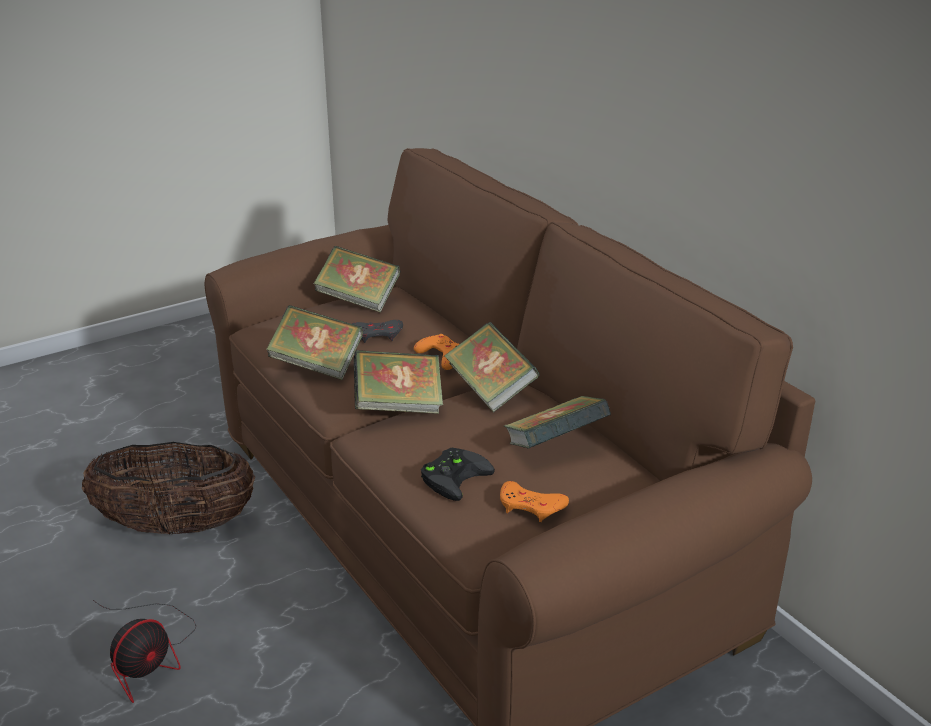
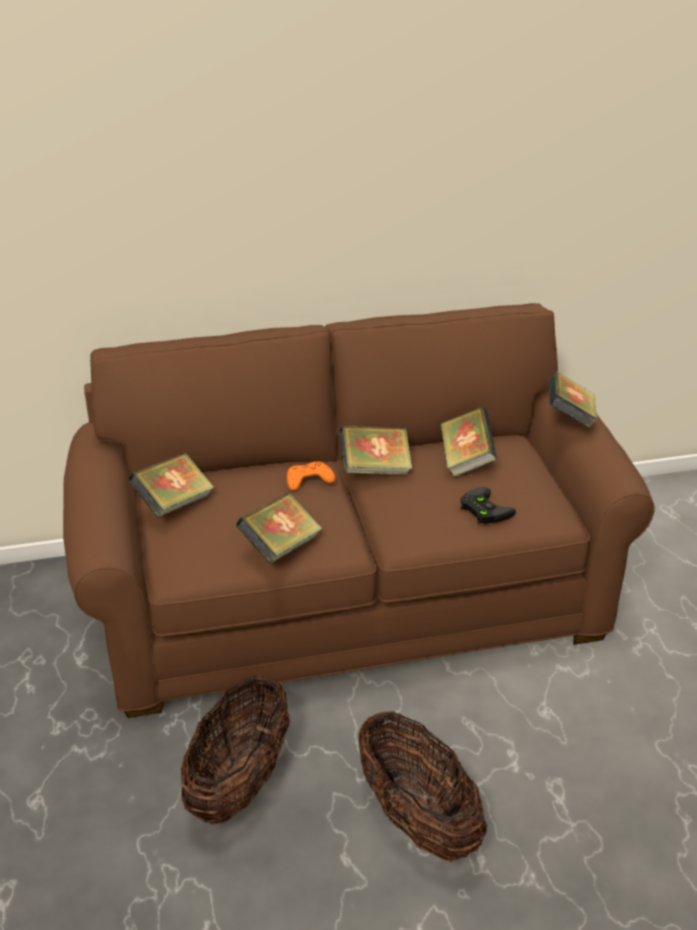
camera: 70 degrees left, 5 degrees up
(149, 656) = (417, 819): fan -> basket
(377, 335) = (249, 505): grey game controller -> none
(398, 406) = (373, 516): book -> book (570, 419)
(531, 506) = (532, 486): orange game controller -> none

